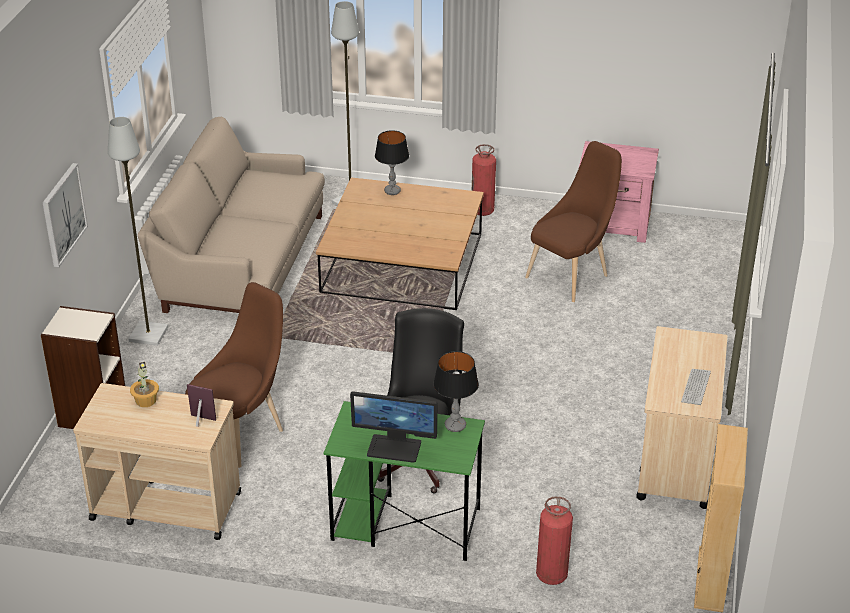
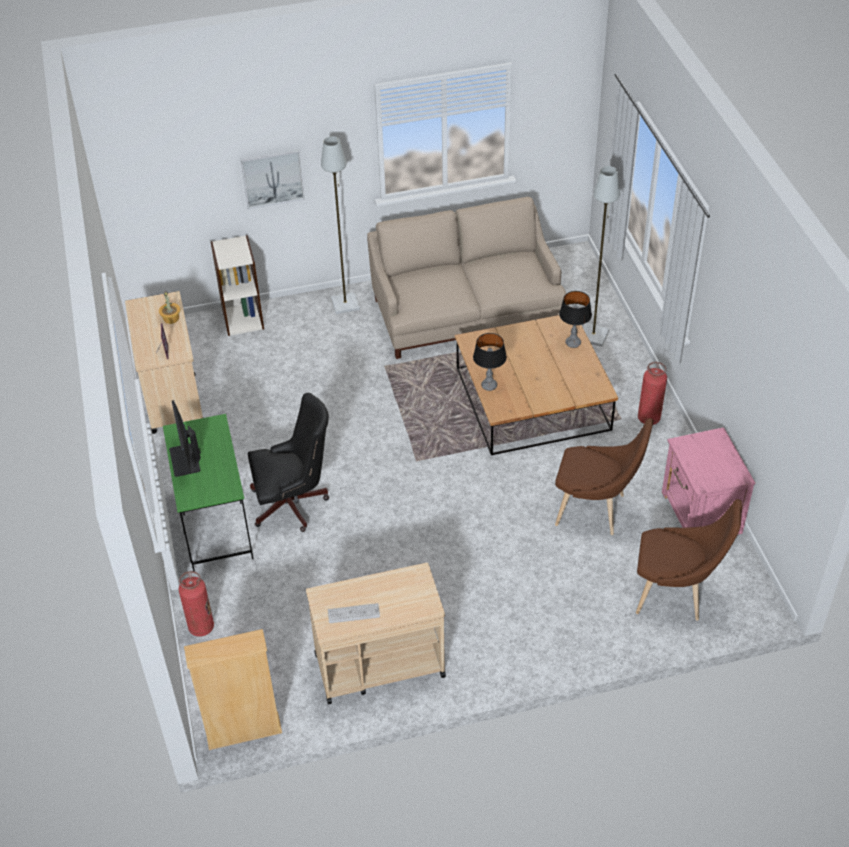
camera: 65 degrees right, 10 degrees up
(242, 432) = (267, 397): brown chair -> brown chair (675, 594)
(455, 426) = (228, 483): table lamp -> table lamp (489, 386)

